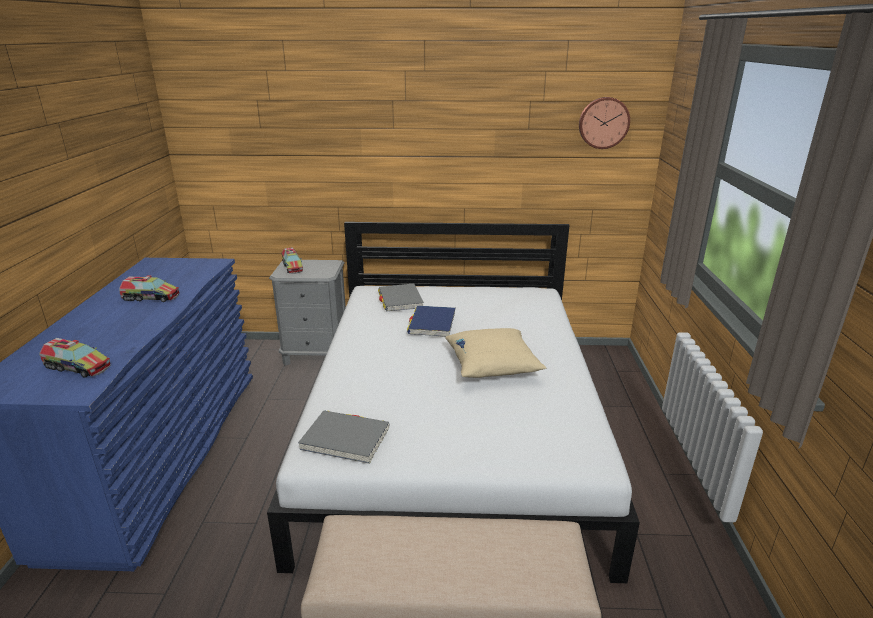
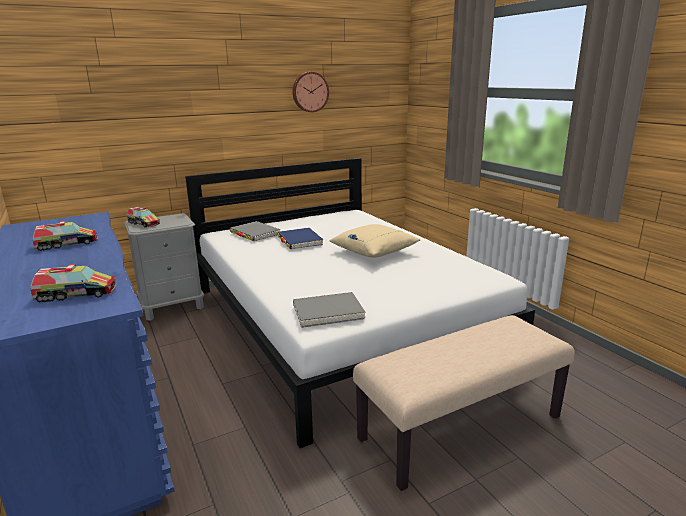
camera: 30 degrees left, 5 degrees down
(603, 122) = (372, 79): wall clock -> wall clock (310, 92)

